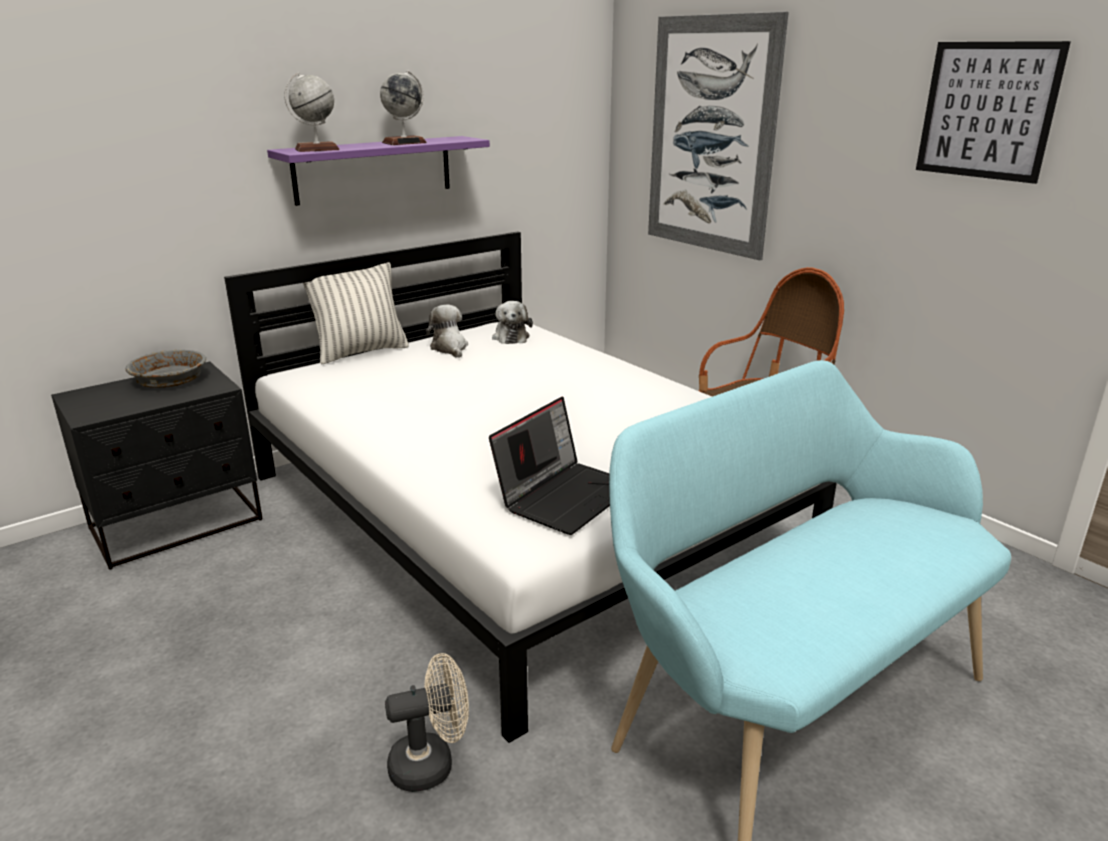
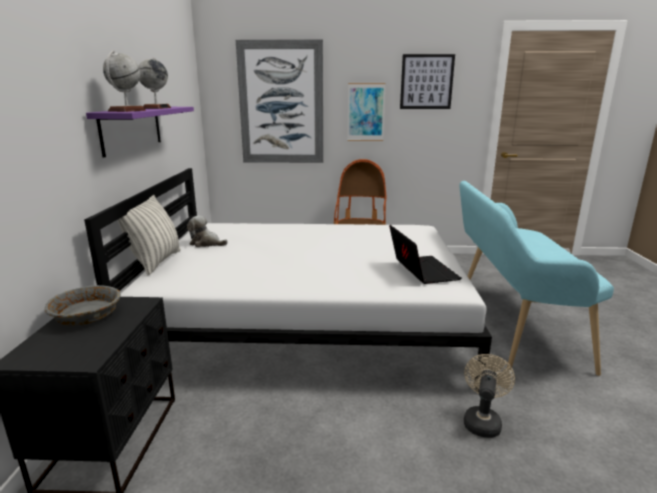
camera: 50 degrees left, 5 degrees down
(510, 337) = (225, 229): plush toy -> none
(848, 169) = (366, 112): none -> picture

